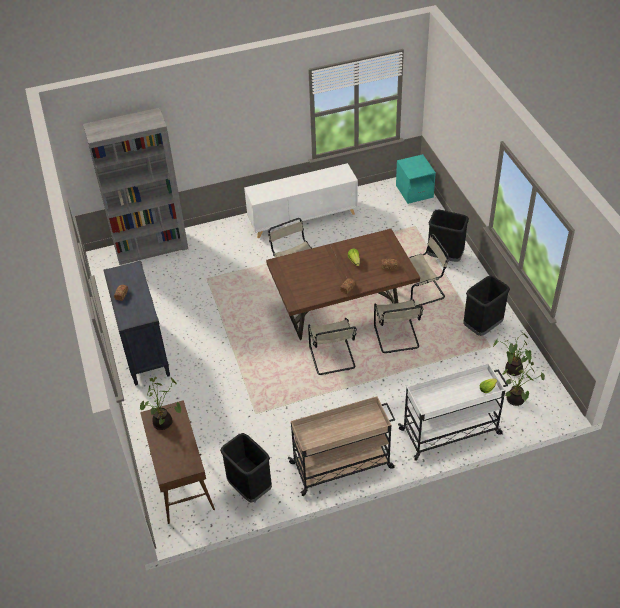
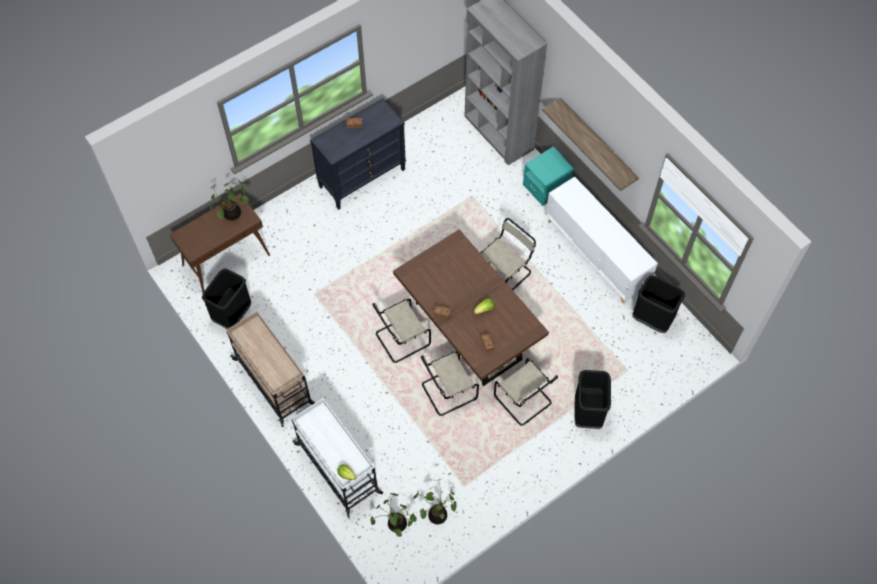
camera: 70 degrees right, 15 degrees up
(242, 141) = (597, 142): none -> shelf
(414, 191) = (688, 356): turquoise nightstand -> turquoise nightstand (546, 187)
(482, 326) = (491, 473): black trash can -> black trash can (652, 319)

